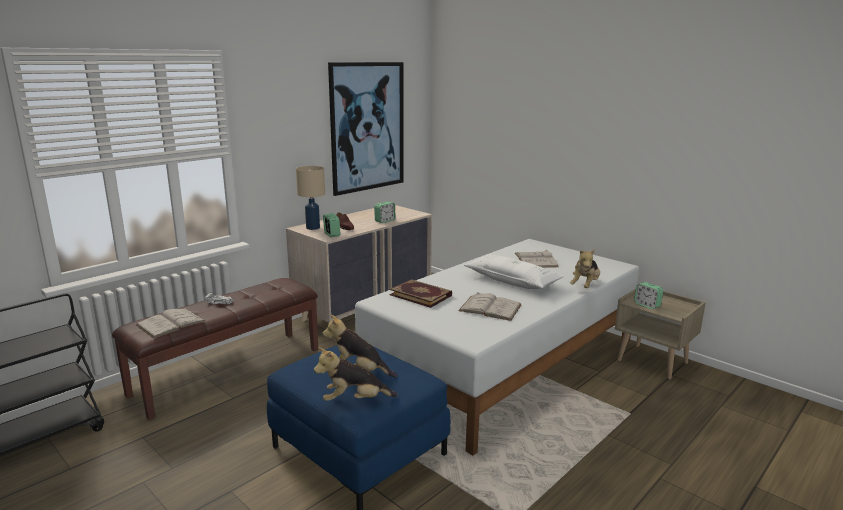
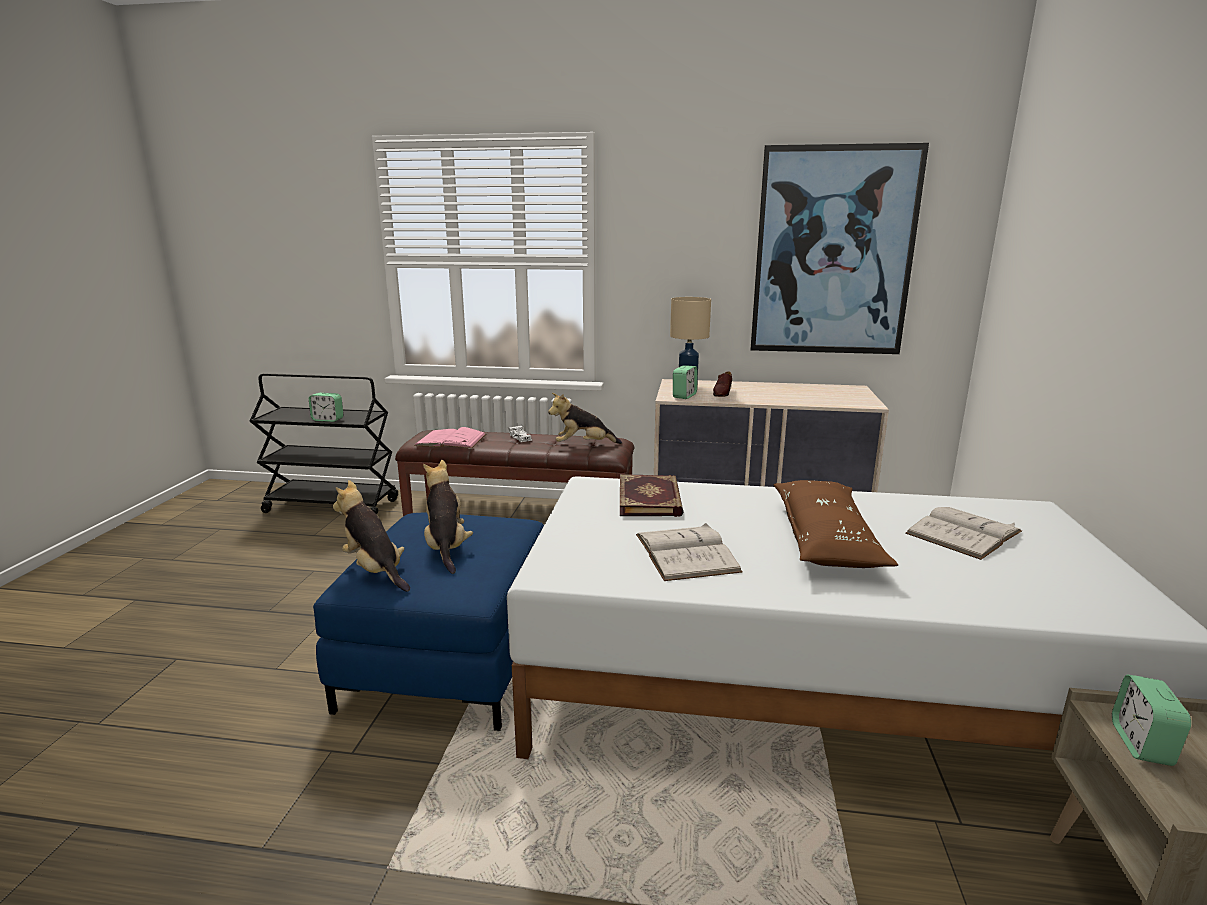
camera: 55 degrees right, 0 degrees up
(171, 323) = (451, 440): white book -> pink book
(385, 221) = (792, 399): alarm clock -> alarm clock (328, 419)
(512, 281) = (826, 539): white pillow -> brown pillow
(585, 286) = (947, 608): plush toy -> plush toy (583, 445)

